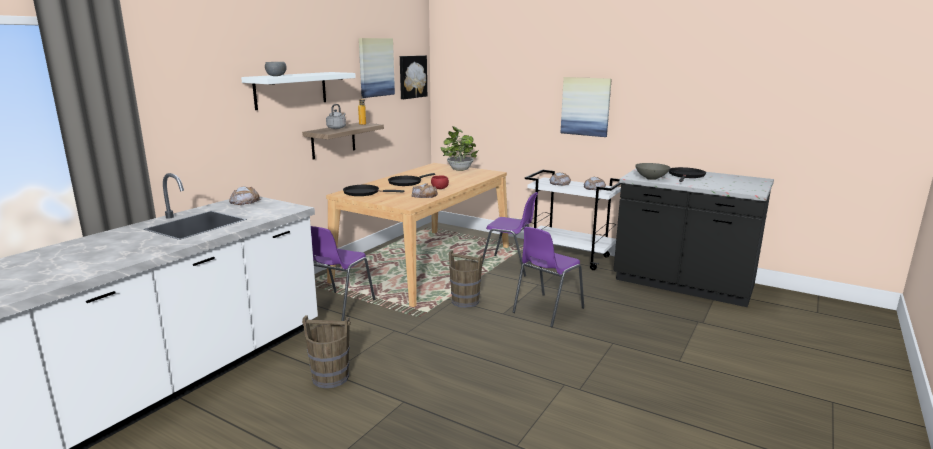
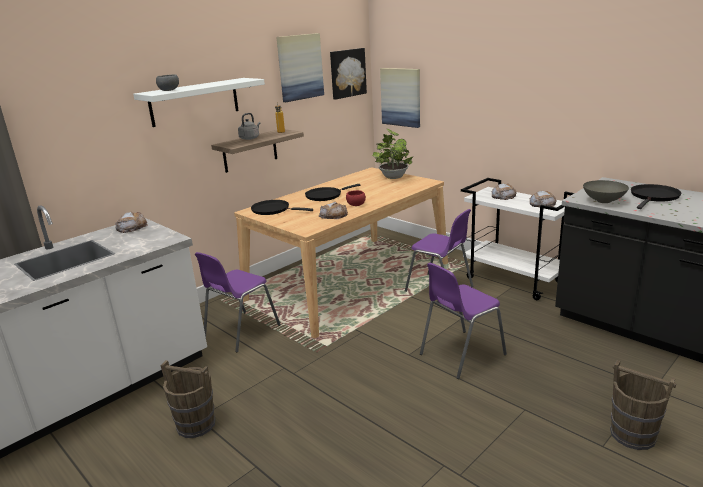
camera: 15 degrees right, 5 degrees up
(465, 301) = (373, 334): brown bucket -> brown bucket (632, 434)
(585, 106) = (537, 105): picture -> picture (401, 97)

